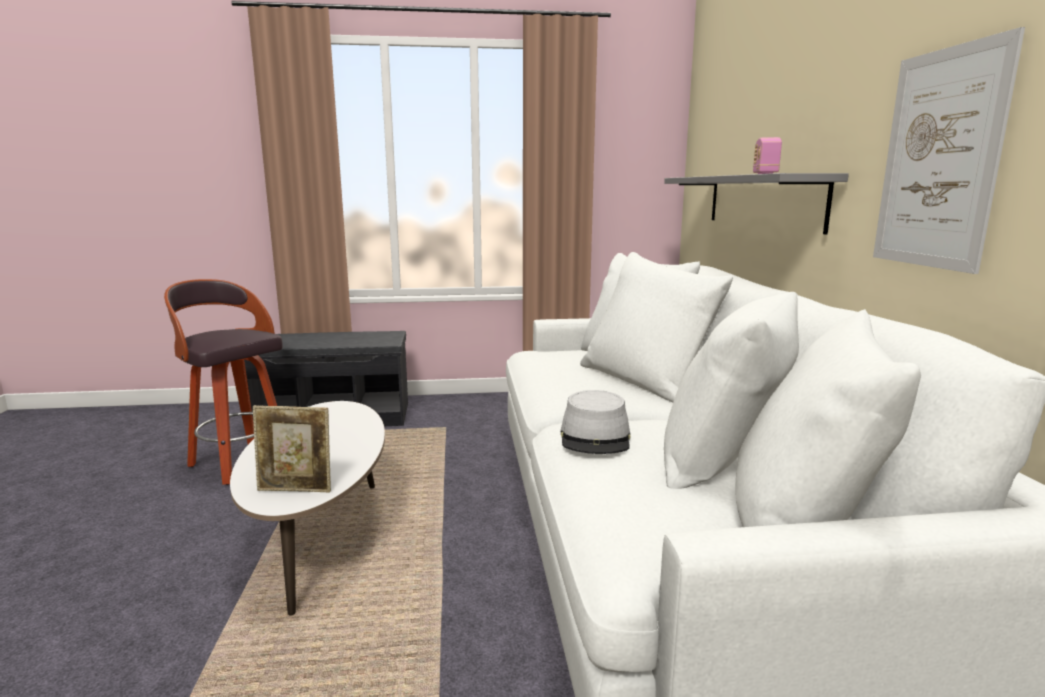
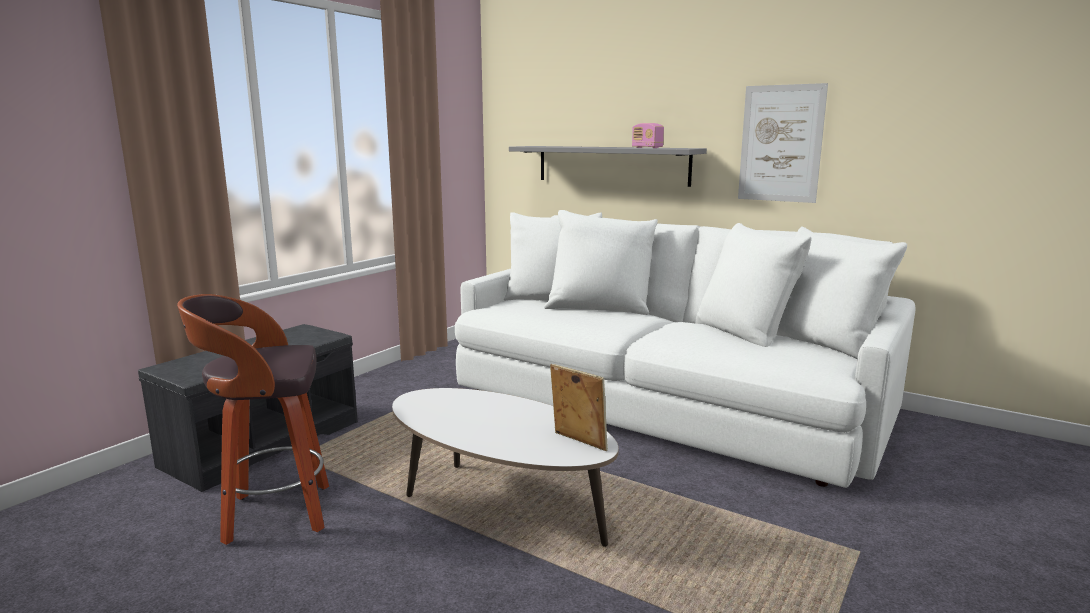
camera: 50 degrees left, 0 degrees up
(296, 489) = (578, 442): picture frame -> picture frame turned 90 degrees counterclockwise
(595, 437) = (680, 339): grey hat -> none

